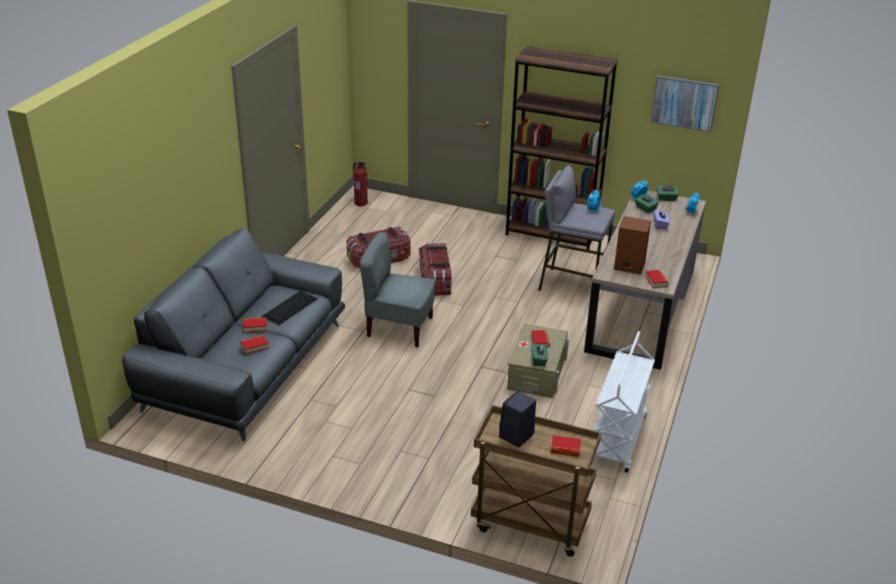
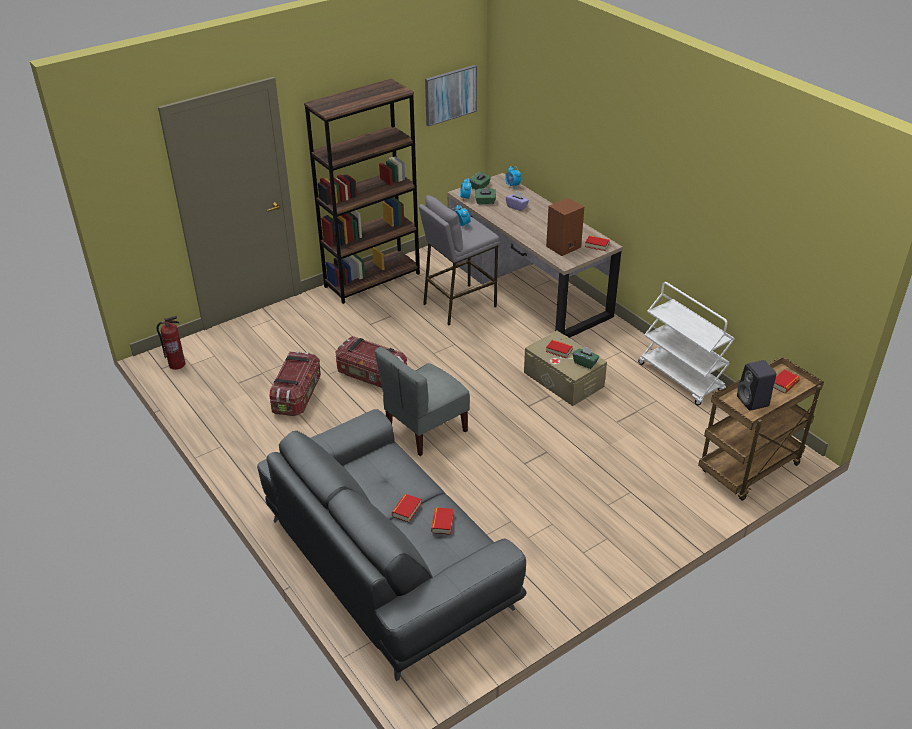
camera: 55 degrees left, 5 degrees up
(290, 307) = (393, 472): keyboard -> none

